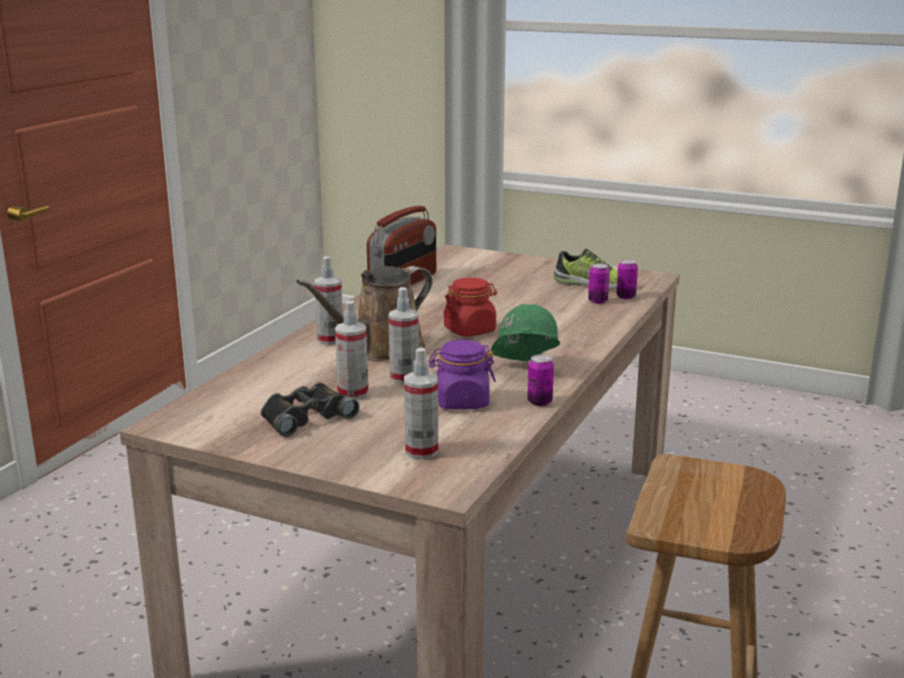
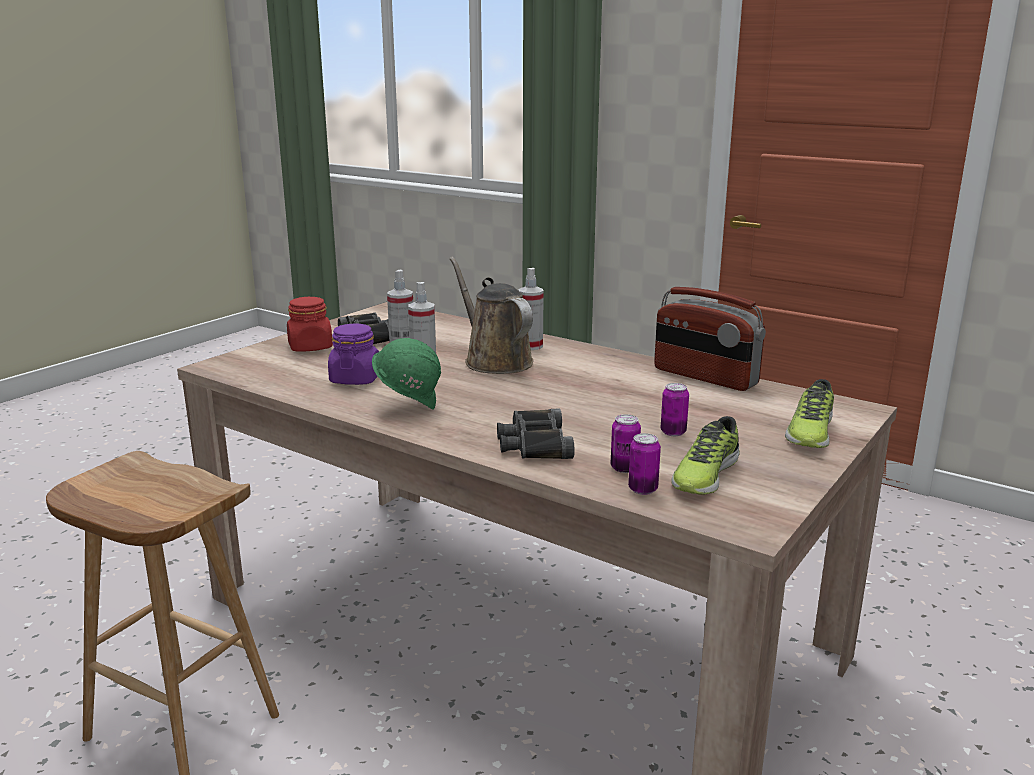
camera: 100 degrees right, 0 degrees up
(421, 451) = (278, 362): spray bottle -> none
(470, 330) = (535, 394): red jar -> red jar (310, 347)
(504, 262) = (809, 432): none -> shoe
(539, 402) = (330, 404): can -> can (673, 432)
(576, 325) = (534, 444): none -> black binoculars

